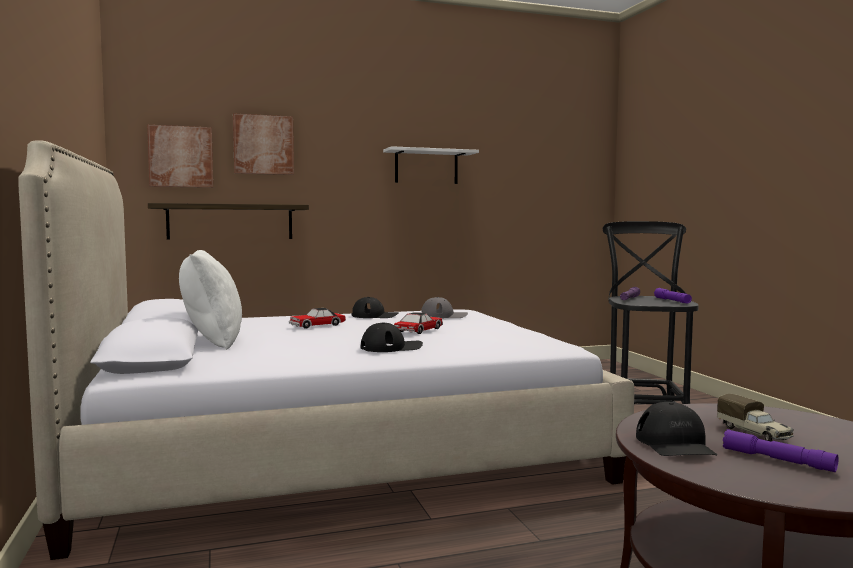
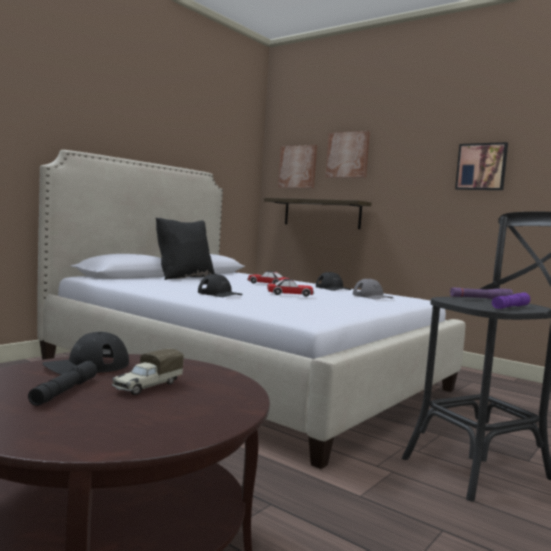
camera: 55 degrees right, 0 degrees up
(212, 341) = (183, 277): white pillow -> black pillow
(426, 167) = (481, 167): white shelf -> picture
(777, 460) = (64, 391): purple flashlight -> black flashlight

